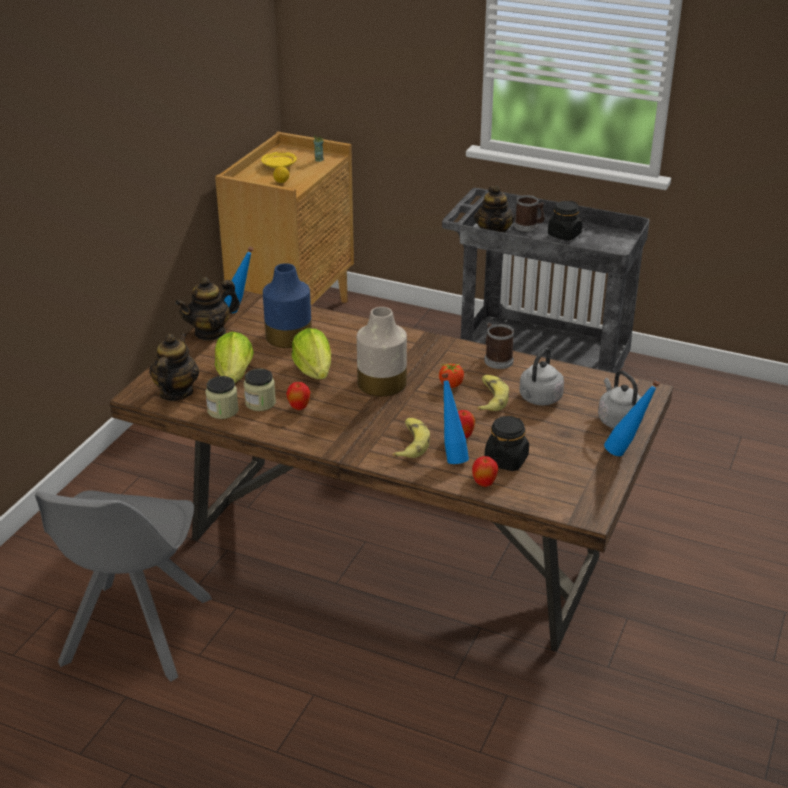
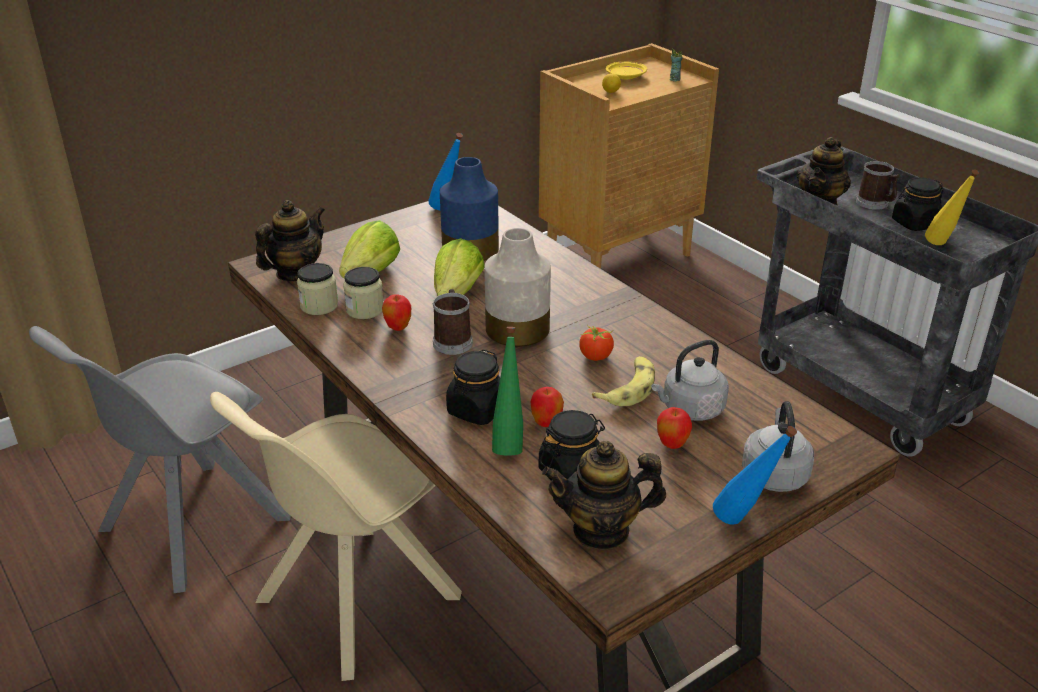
camera: 30 degrees right, 0 degrees up
(210, 332) = (396, 223): teapot -> teapot (601, 530)
(312, 632) = (353, 601): none -> beige chair
(411, 443) = (477, 410): banana -> black jar
(452, 456) = (508, 443): blue bottle -> green bottle
(484, 484) = (512, 493): apple -> apple (672, 445)
(496, 359) = (682, 344): mug -> mug (452, 340)
(592, 247) = (942, 246): none -> yellow bottle

